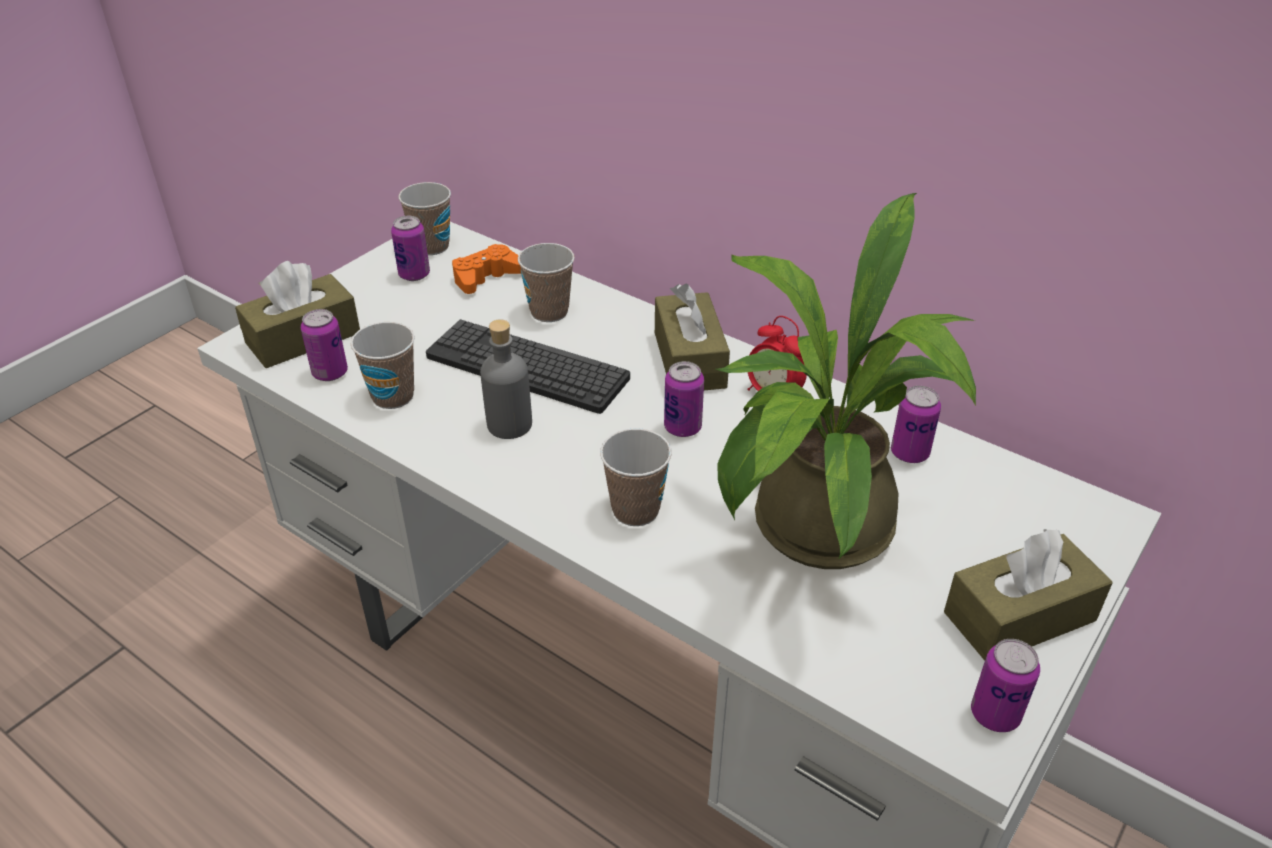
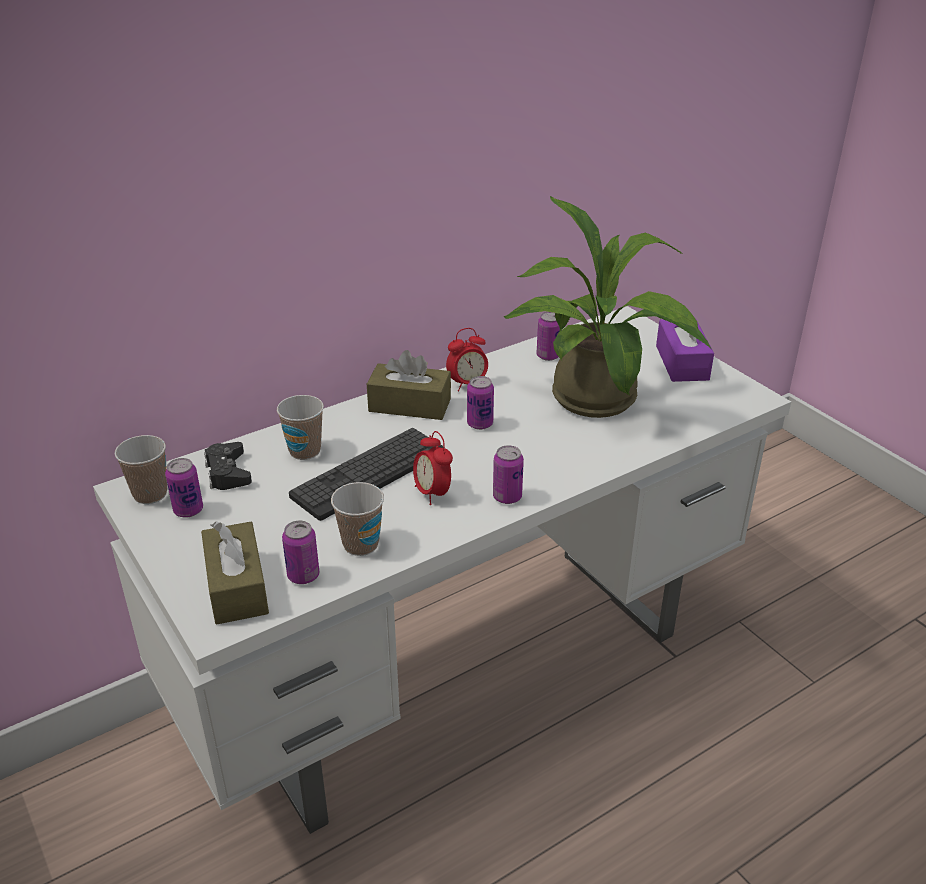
camera: 70 degrees left, 5 degrees down
(486, 277) = (228, 472): orange game controller -> black game controller
(509, 424) = (432, 493): grey bottle -> alarm clock
(635, 510) = (549, 458): cup -> none
(995, 714) = (740, 388): can -> can (507, 497)
(1019, 616) = (682, 363): brown tissue box -> purple tissue box

